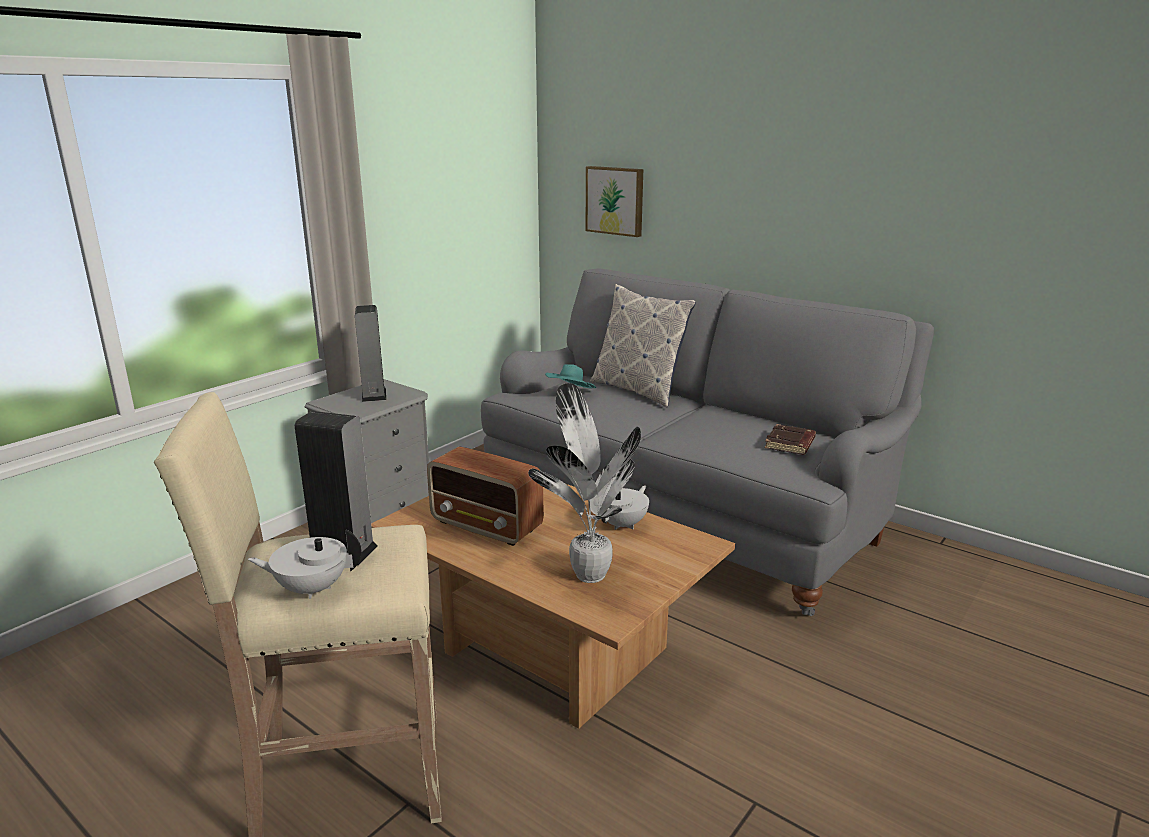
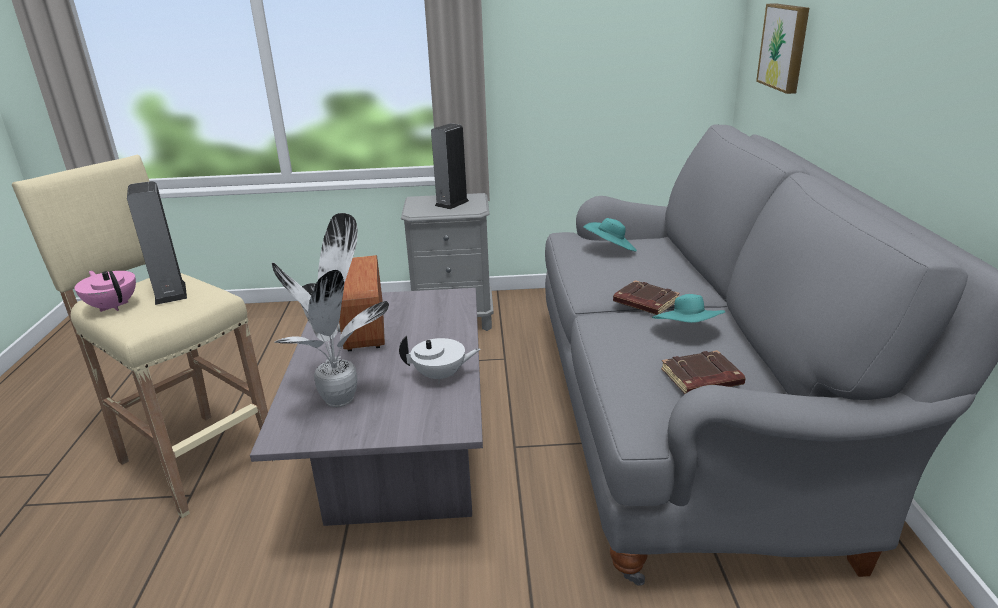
camera: 50 degrees right, 5 degrees up
(311, 588) = (113, 306): white teapot -> pink teapot
(549, 652) = (398, 462): brown coffee table -> grey coffee table
(638, 390) = (681, 268): pillow -> none
(666, 419) = (644, 302): none -> brown book
(728, 424) = (687, 332): none -> turquoise hat

